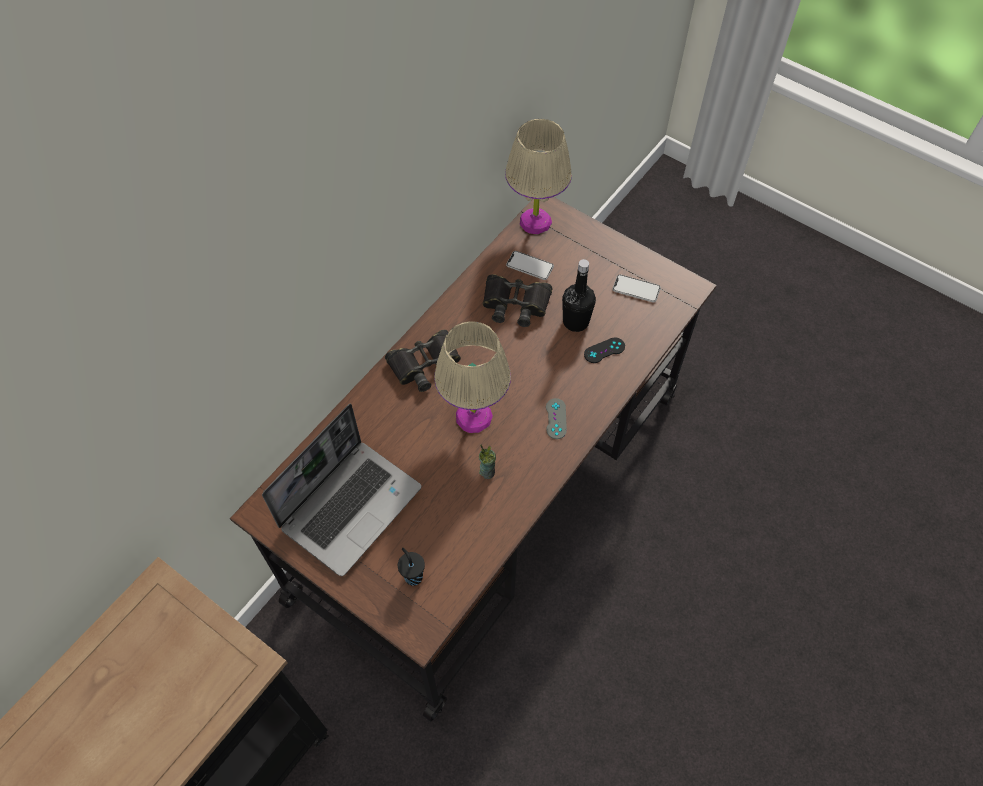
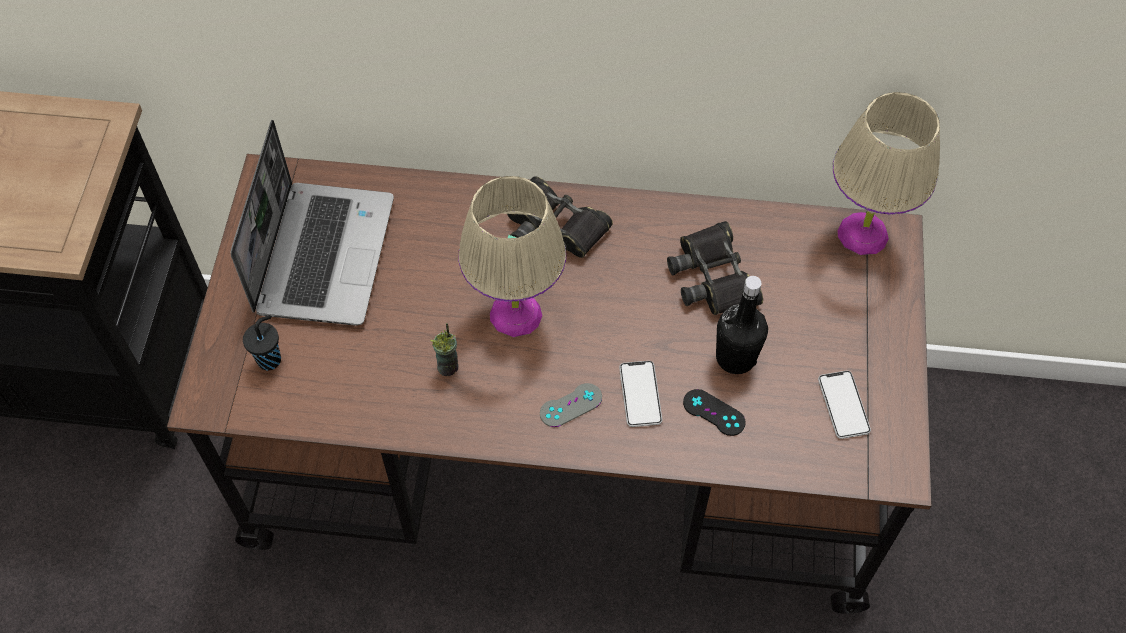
camera: 60 degrees right, 0 degrees up
(351, 505) = (323, 253): laptop -> laptop turned 90 degrees counterclockwise
(529, 266) = (785, 263): phone -> phone (640, 394)

